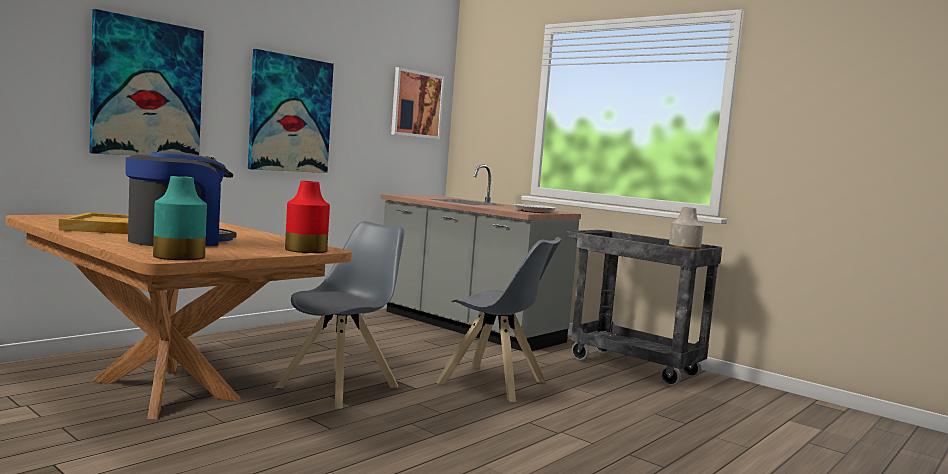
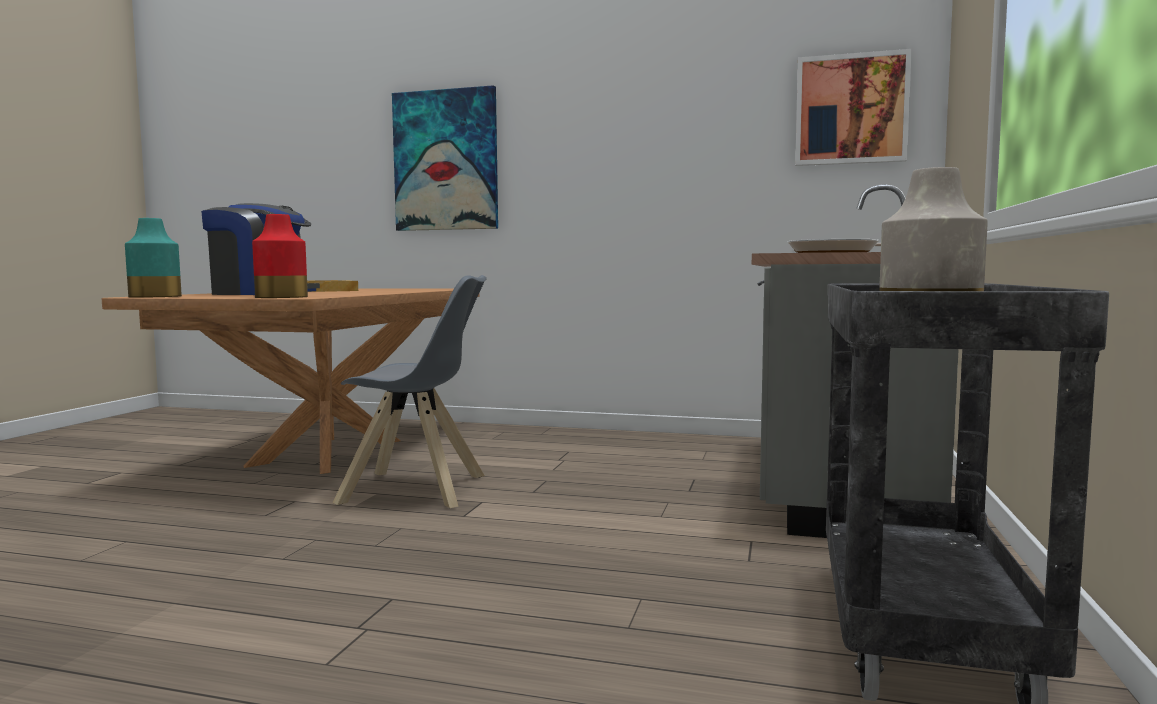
camera: 65 degrees right, 0 degrees up
(290, 114) = (614, 161): picture -> none
(495, 384) = (558, 547): grey chair -> none

